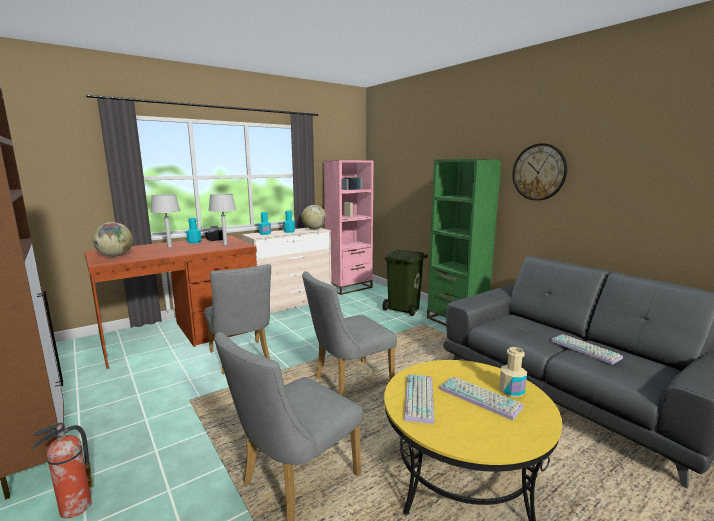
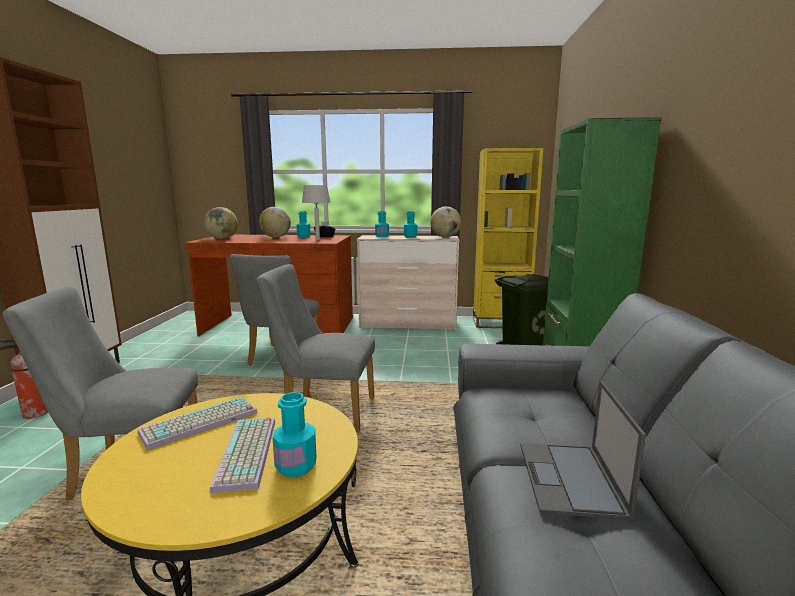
camera: 40 degrees right, 0 degrees up
(169, 246) = (276, 237): grey table lamp -> globe
(349, 287) = (500, 323): pink bookcase -> yellow bookcase
(511, 391) = (296, 466): beige bottle -> turquoise bottle
(539, 172) = (704, 132): wall clock -> none
(586, 349) = (571, 479): keyboard -> laptop

